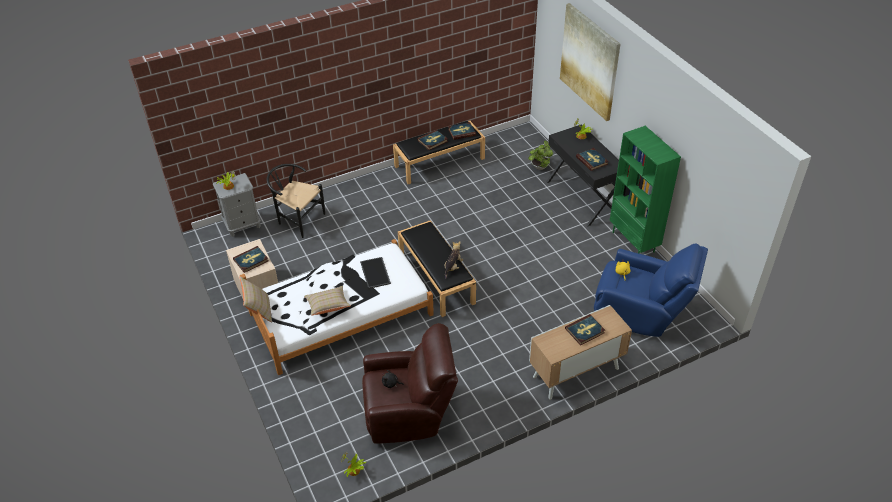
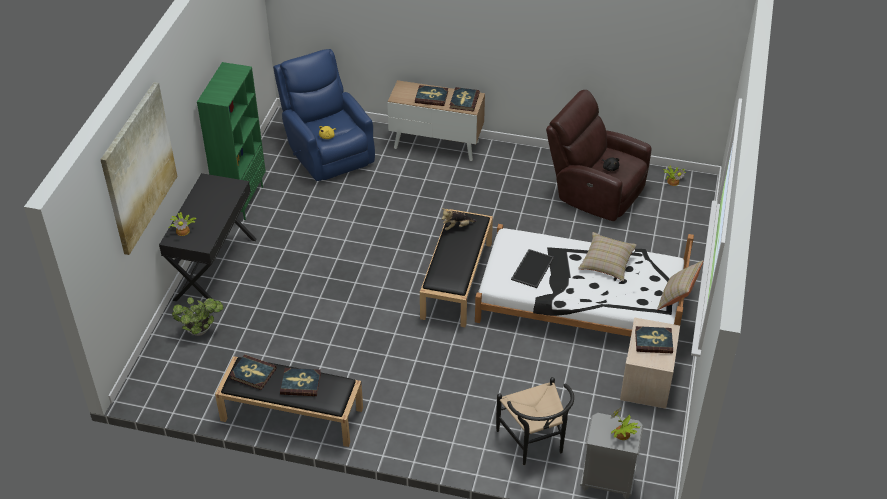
camera: 140 degrees left, 0 degrees up
(592, 160) = (218, 200): book -> book (464, 101)

